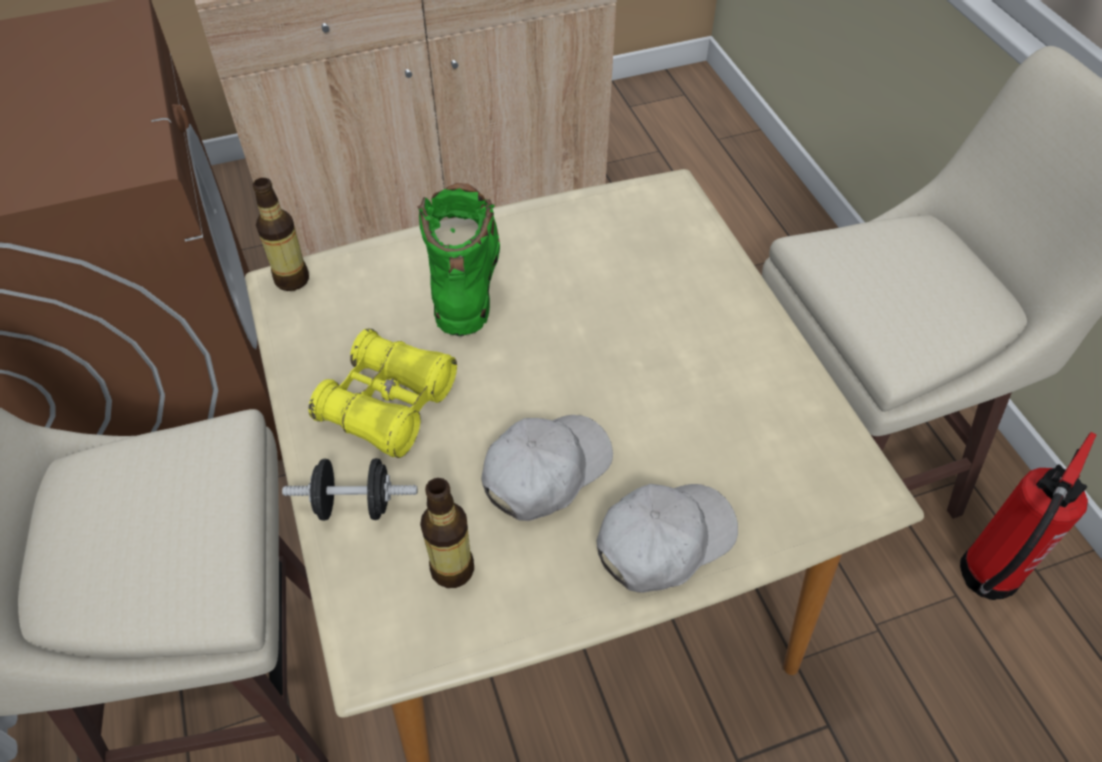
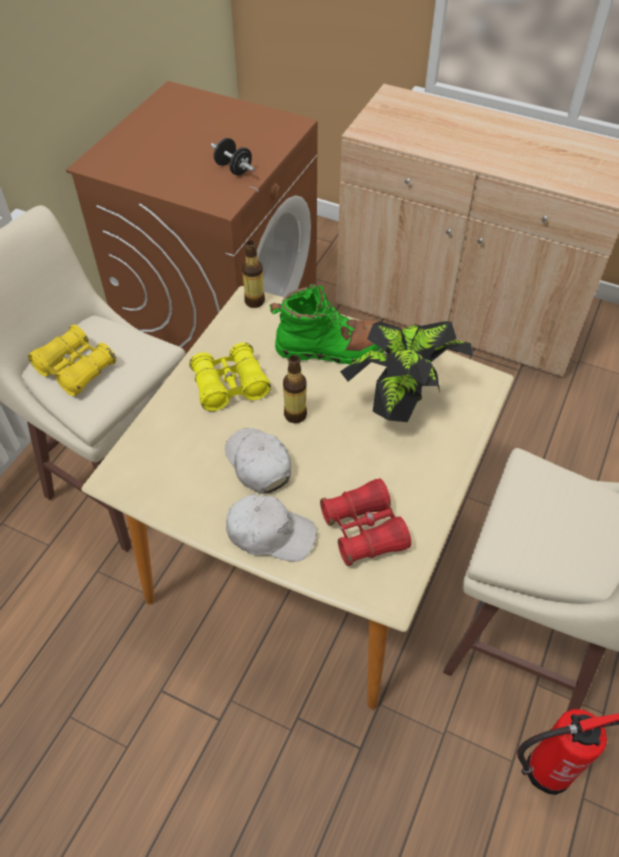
camera: 45 degrees right, 0 degrees up
(120, 555) = (75, 369): none -> yellow binoculars
(355, 505) = (171, 416): black dumbbell -> black dumbbell (233, 169)
(452, 569) = (176, 471): bottle -> bottle (295, 414)
(464, 269) = (332, 349): green boot -> green boot turned 45 degrees clockwise
(545, 471) = (258, 464): white cap -> white cap turned 120 degrees counterclockwise
(615, 273) = (402, 402): none -> potted plant
(754, 445) = (364, 530): none -> red binoculars

